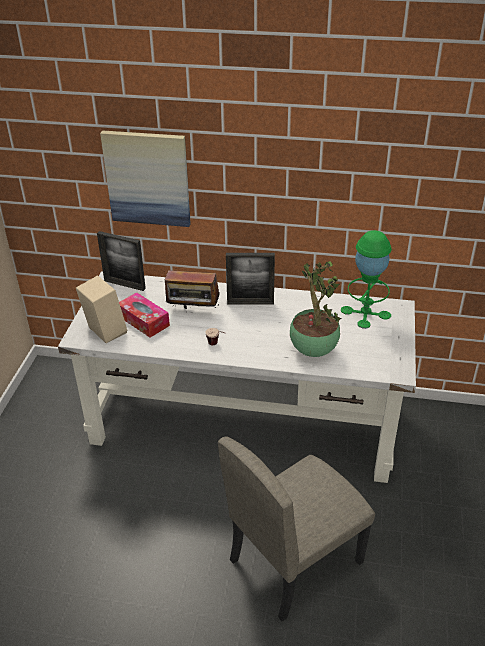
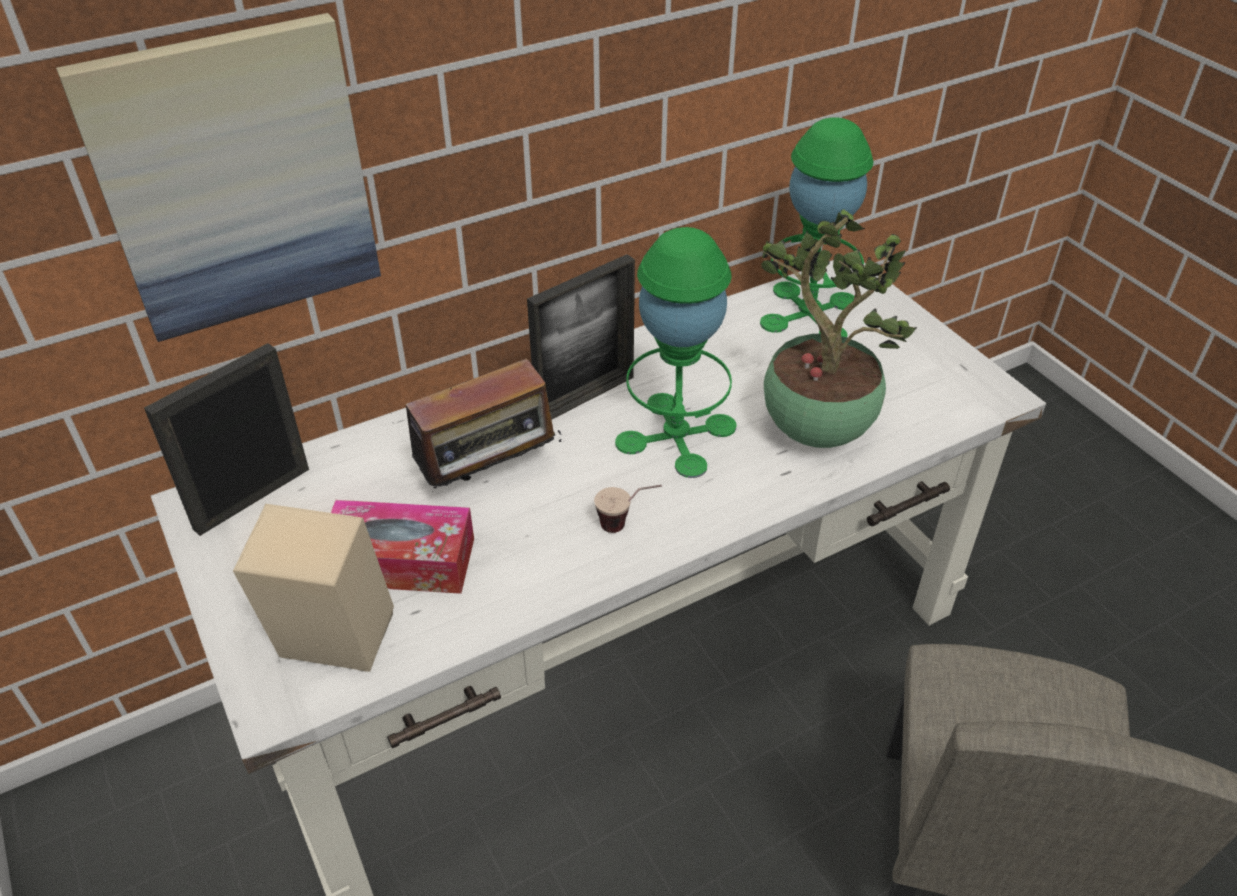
camera: 40 degrees left, 5 degrees up
(124, 284) = (252, 498): picture frame -> picture frame turned 150 degrees clockwise
(265, 328) = (676, 434): none -> green table lamp

